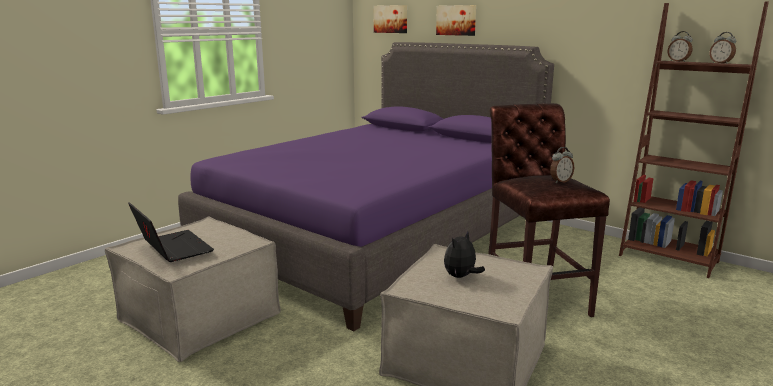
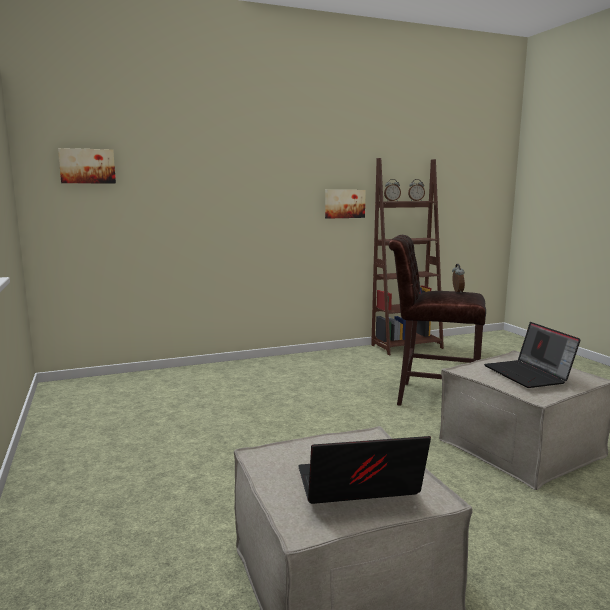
camera: 60 degrees left, 5 degrees down
(376, 237) = (239, 418): purple bed -> none
(456, 20) = (186, 169): picture -> picture (344, 204)
(461, 277) = (529, 374): plush toy -> laptop

